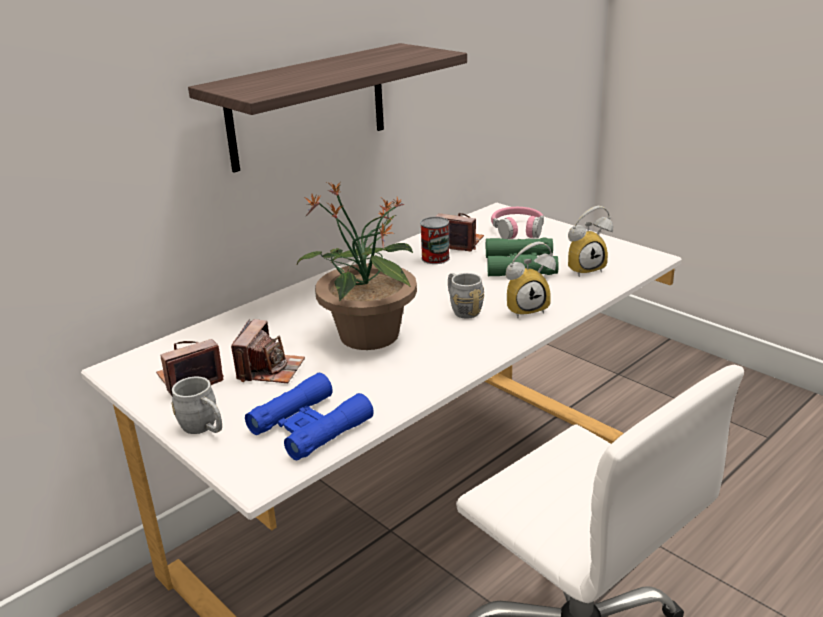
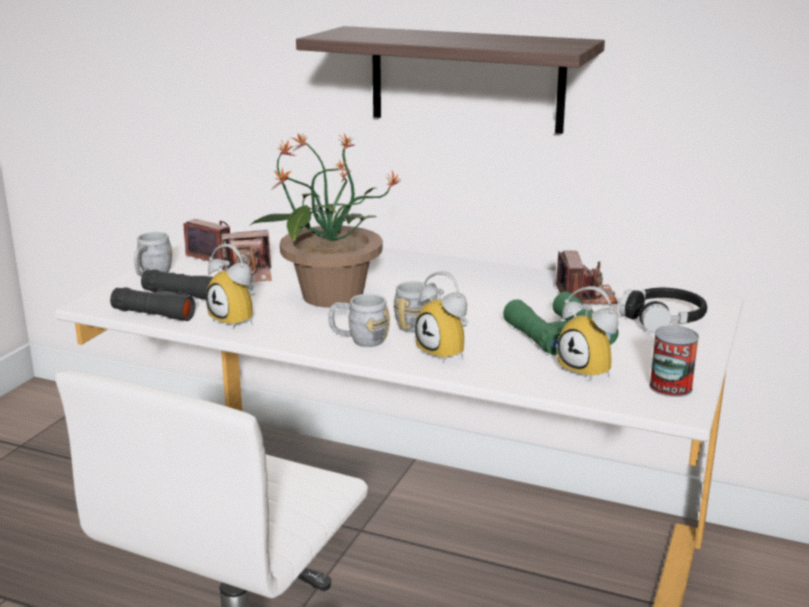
camera: 65 degrees right, 5 degrees down
(310, 426) = (168, 305): blue binoculars -> black binoculars
(388, 389) = (239, 320): none -> alarm clock
(435, 258) = (531, 292): can -> can (670, 387)
(477, 338) = (359, 340): none -> grey mug
(517, 230) = (663, 319): pink headphones -> black headphones

